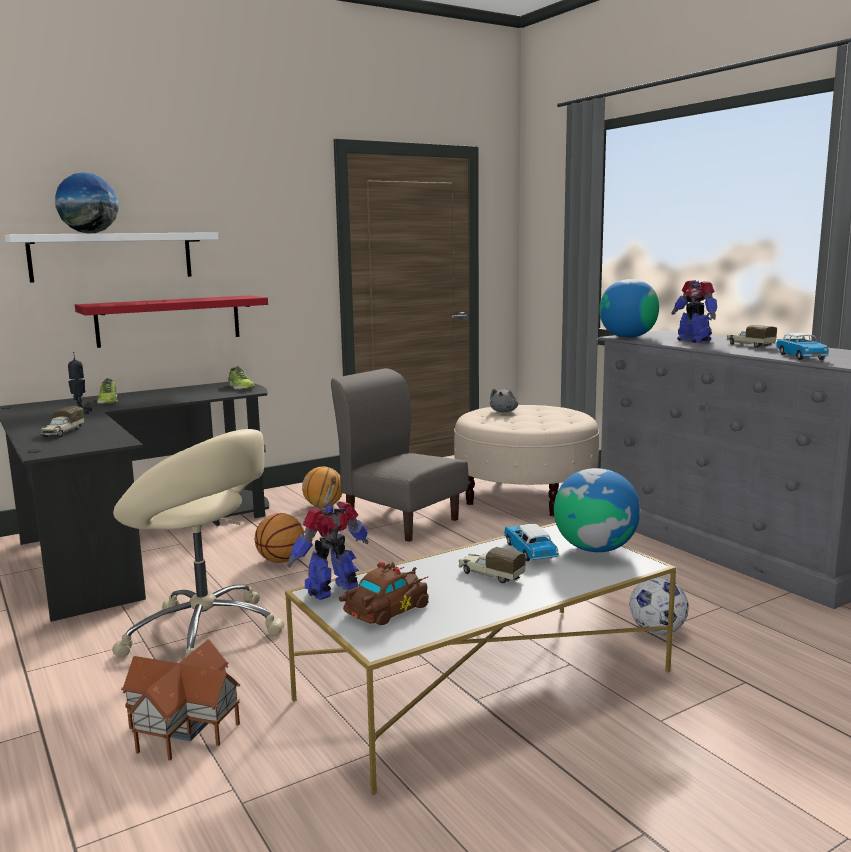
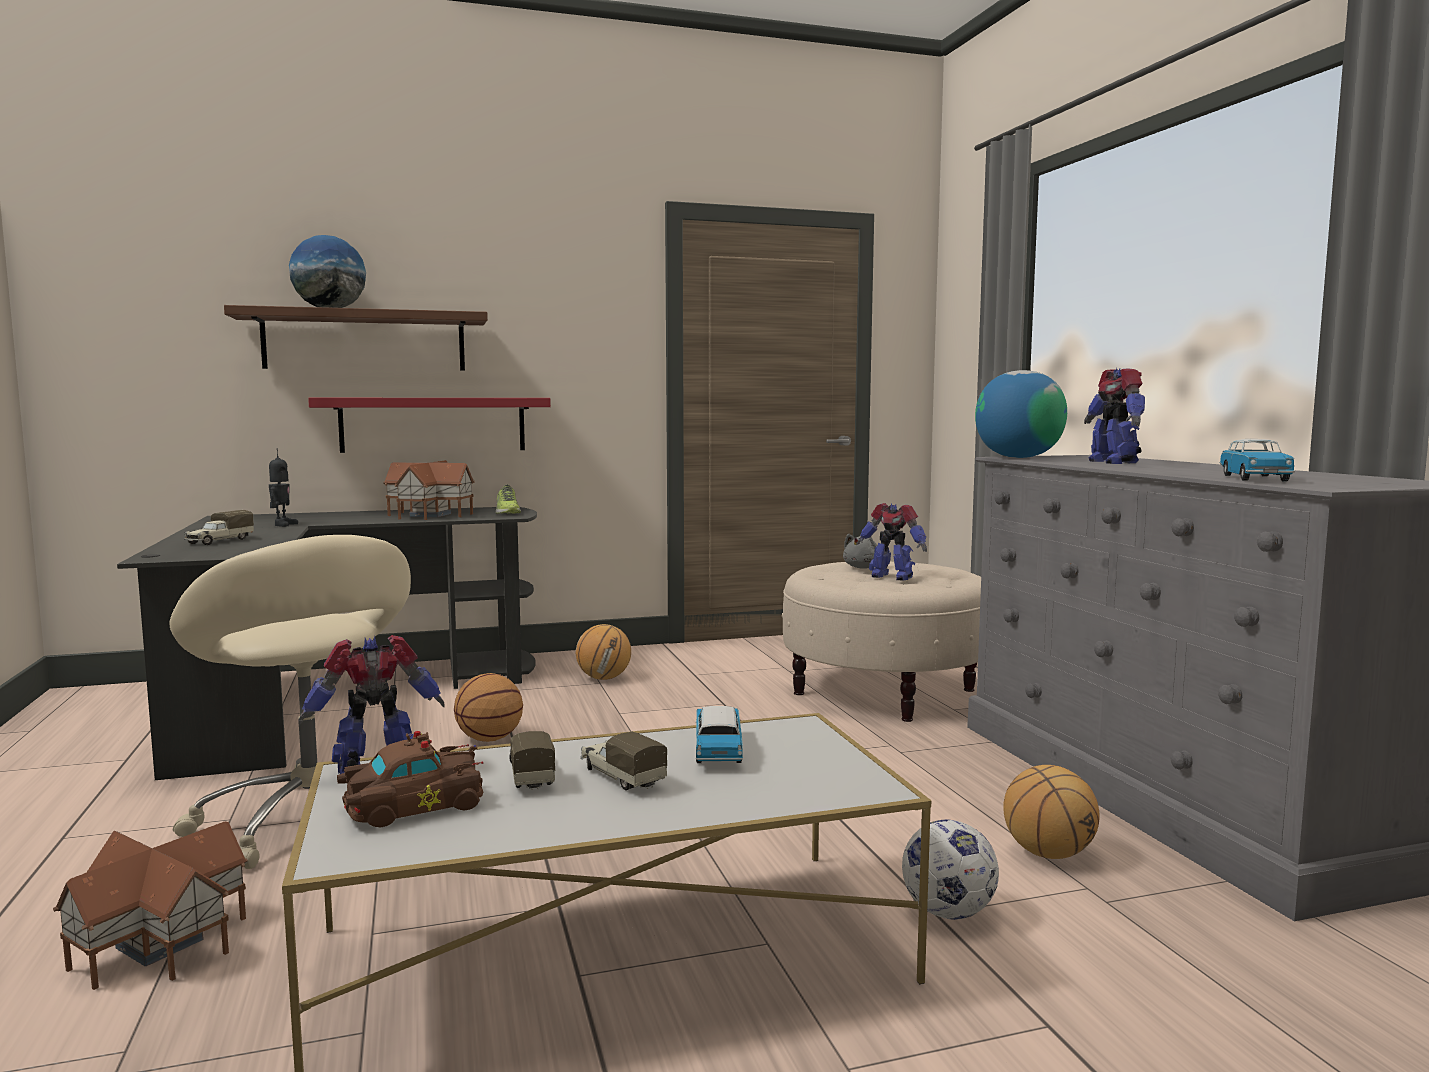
camera: 15 degrees right, 5 degrees down
(108, 401) = (333, 517): shoe -> none
(112, 256) = (365, 341): white shelf -> brown shelf
(185, 394) = (431, 515): none -> toy house
(401, 520) = (688, 706): grey chair -> none
(531, 418) = (891, 577): none -> toy robot
(595, 548) = (823, 757): globe -> none
(690, 590) = (1048, 854): none -> basketball
(749, 345) = (1193, 467): toy truck -> toy truck (531, 774)

